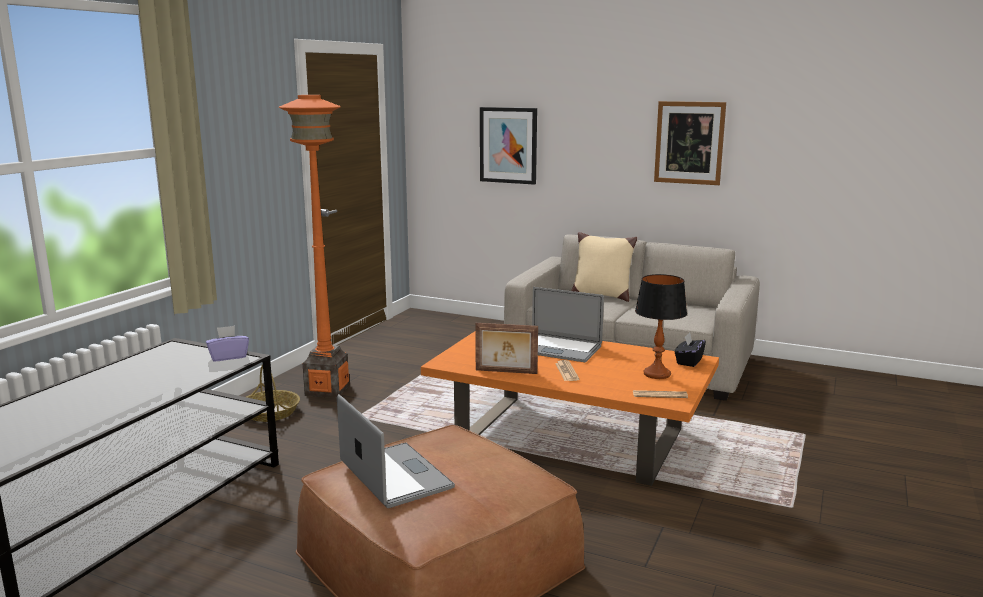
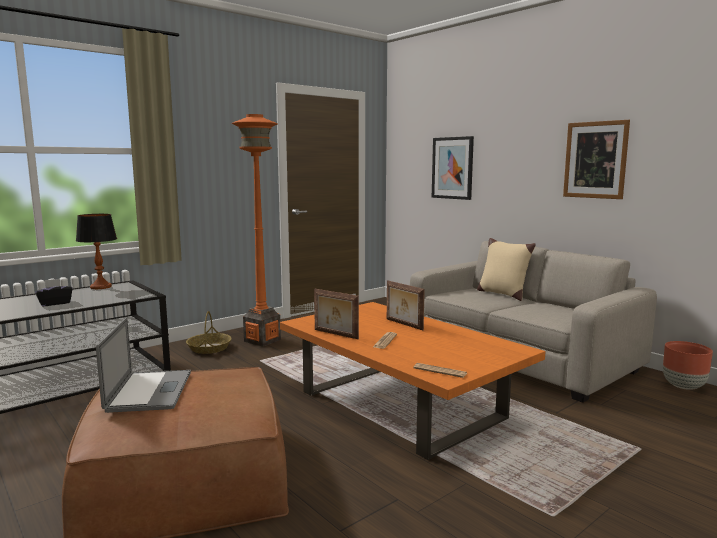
camera: 25 degrees right, 5 degrees down
(228, 356) = (140, 293): purple tissue box -> none
(558, 348) = (403, 324): laptop -> picture frame
(657, 374) = (462, 355): table lamp -> table lamp (100, 287)
(689, 361) = (509, 349): black tissue box -> black tissue box (55, 303)
(790, 368) = (684, 386): none -> brown planter

